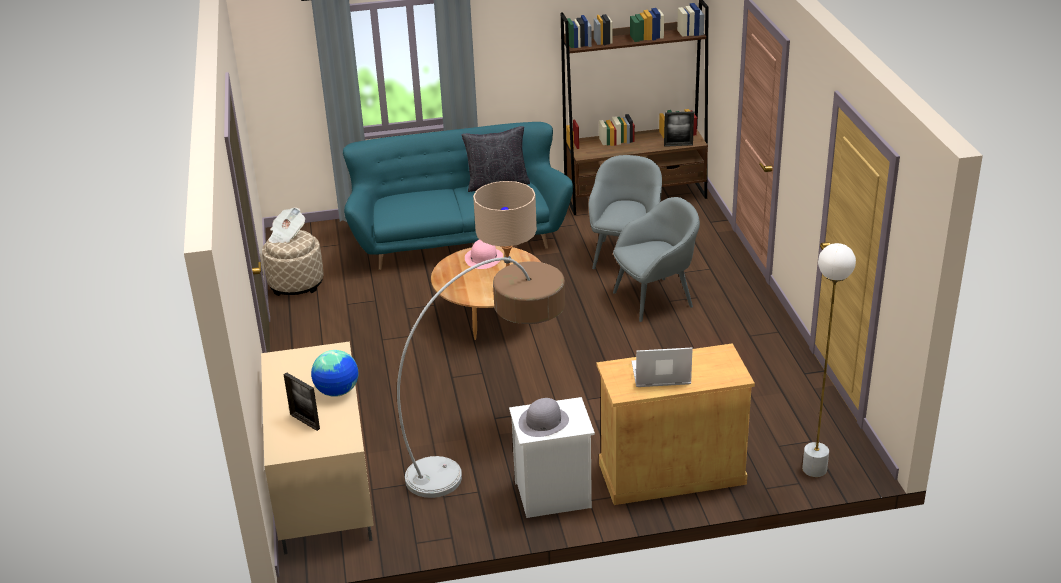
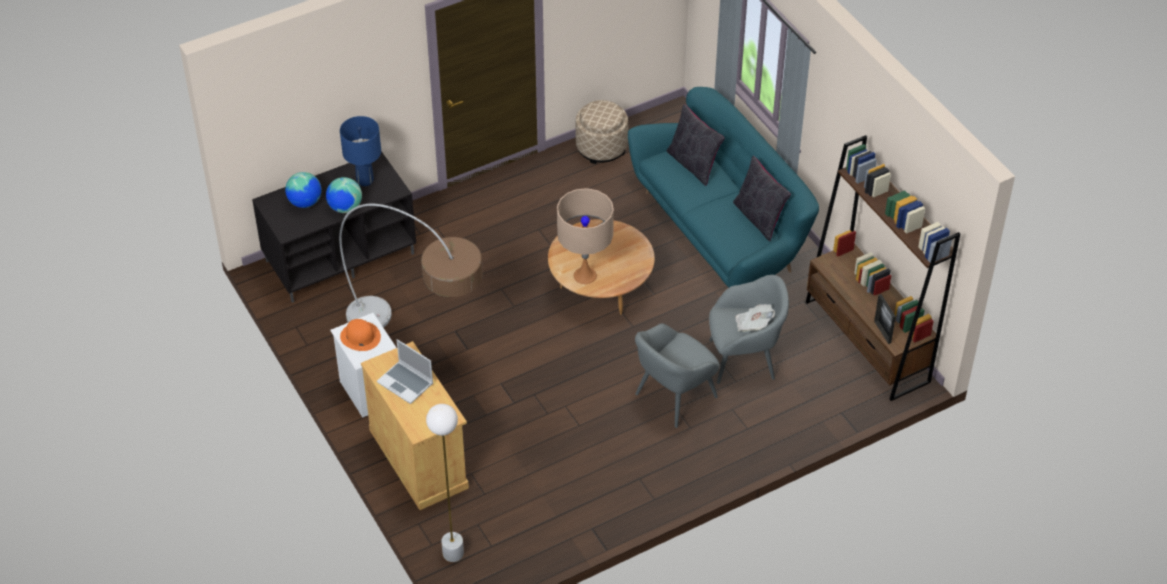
camera: 70 degrees right, 15 degrees up
(287, 235) = (607, 109): newspaper -> newspaper (753, 324)
(302, 371) = (365, 180): none -> blue table lamp
(305, 421) = (305, 202): picture frame -> globe
(322, 487) = (340, 256): beige tv stand -> black tv stand
(404, 202) = (693, 164): none -> black pillow
(483, 258) = (626, 246): pink hat -> none
(543, 422) = (360, 336): grey hat -> orange hat
(654, 299) = (674, 396): grey armchair -> grey armchair turned 90 degrees clockwise
(660, 375) = (406, 383): laptop -> laptop turned 150 degrees clockwise

